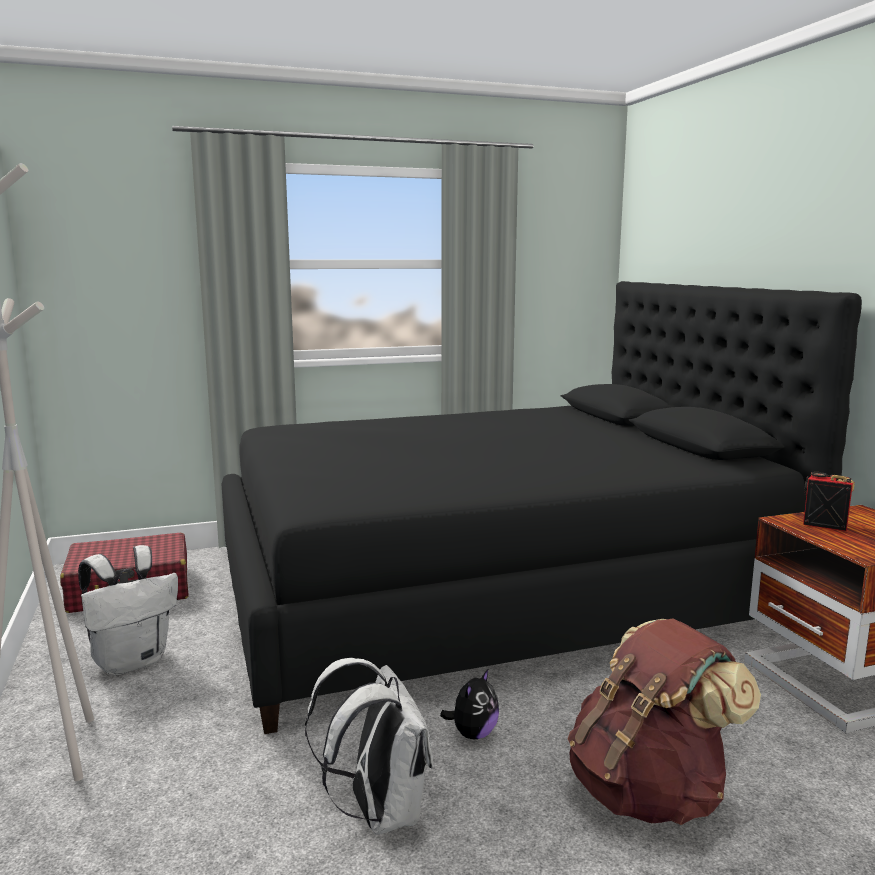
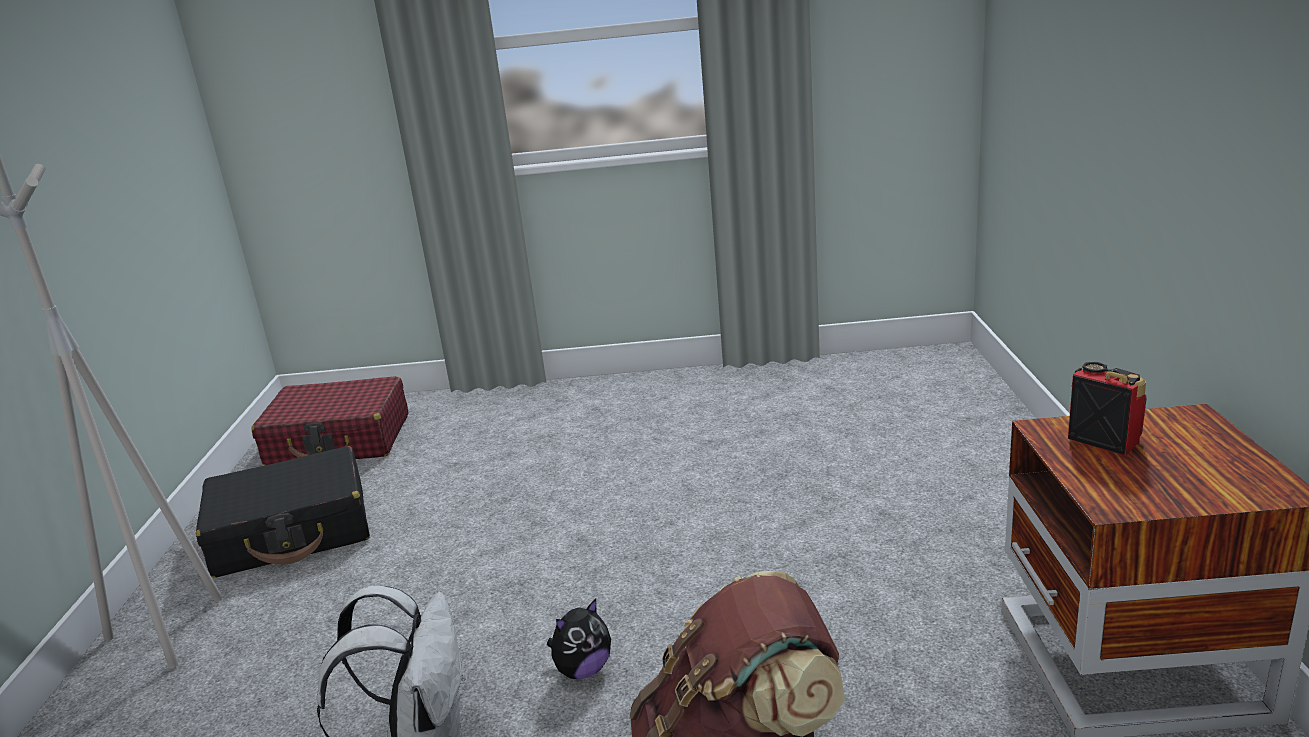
camera: 20 degrees right, 10 degrees up
(132, 661) = (293, 532): white backpack -> black suitcase
(495, 591) = (733, 471): black bed -> none

